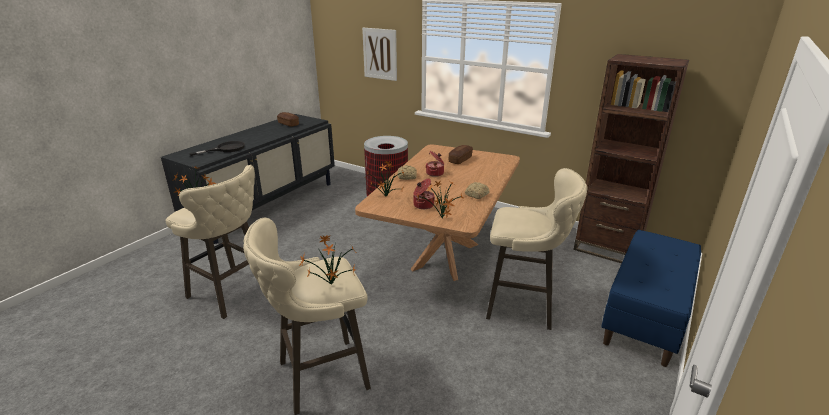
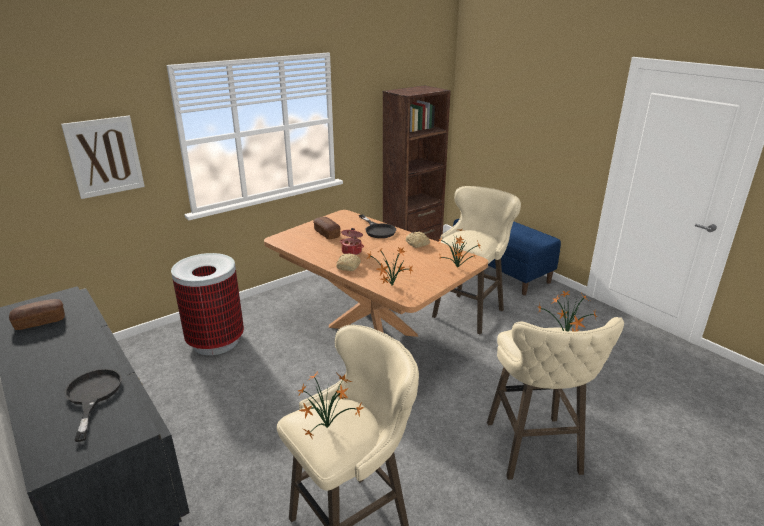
camera: 70 degrees left, 0 degrees up
(423, 205) = (424, 271): cooking pot -> none
(489, 175) = (378, 230): none -> black frying pan

